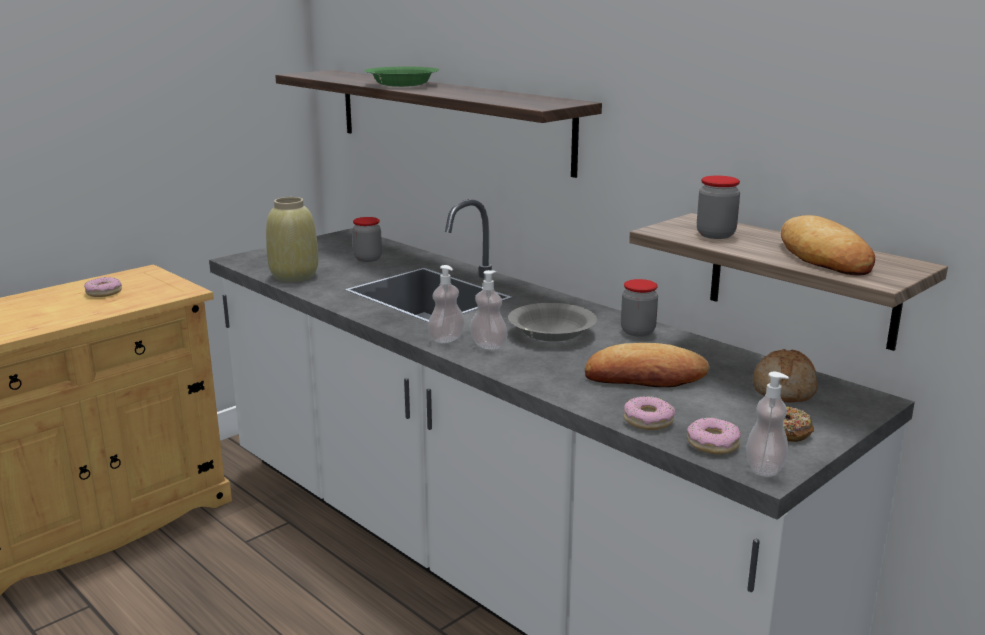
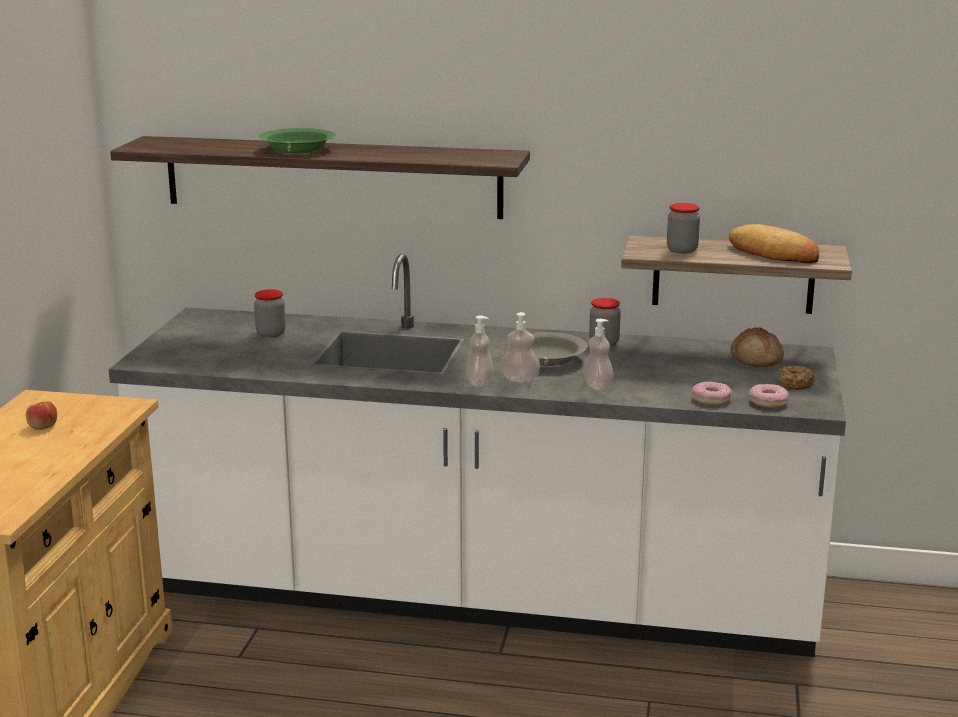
camera: 35 degrees left, 0 degrees up
(104, 292) = (42, 427): donut -> apple
(295, 276) = (237, 364): beige vase -> none
(645, 377) = (662, 373): bread -> none
(764, 468) = (815, 407): soap dispenser -> soap dispenser (597, 386)

